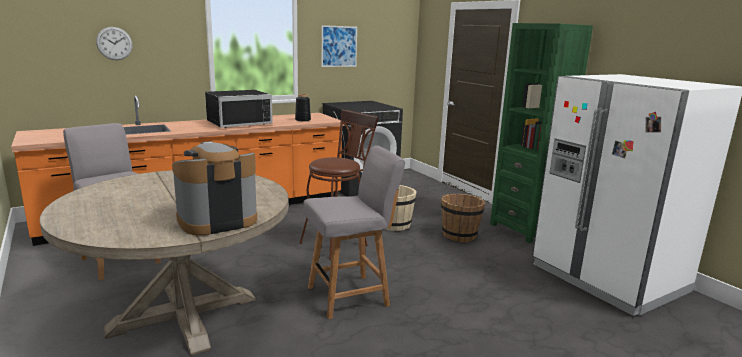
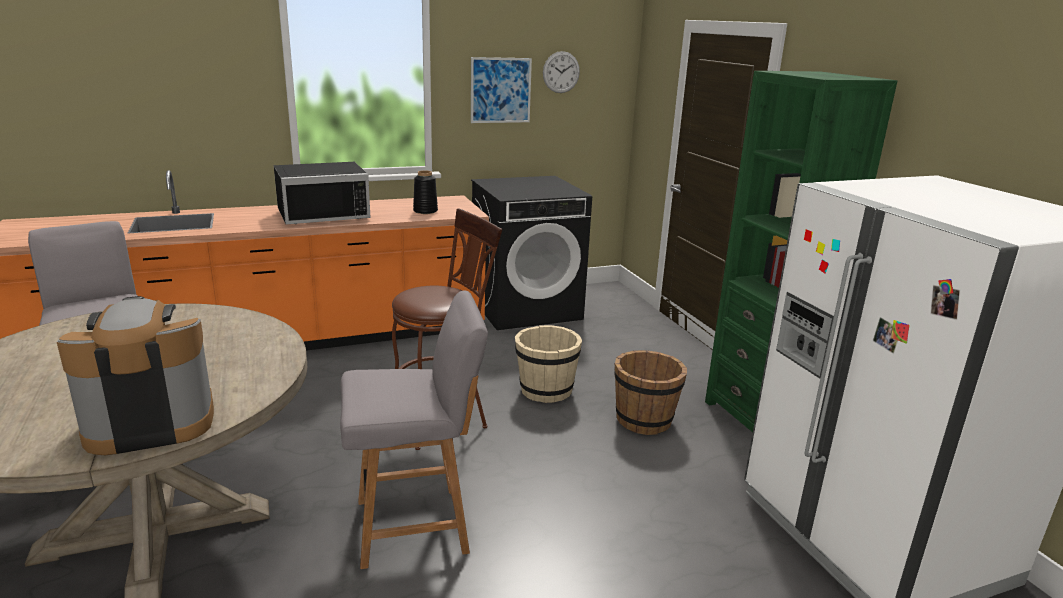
camera: 10 degrees right, 5 degrees up
(114, 43) = (142, 90): wall clock -> wall clock (561, 72)

